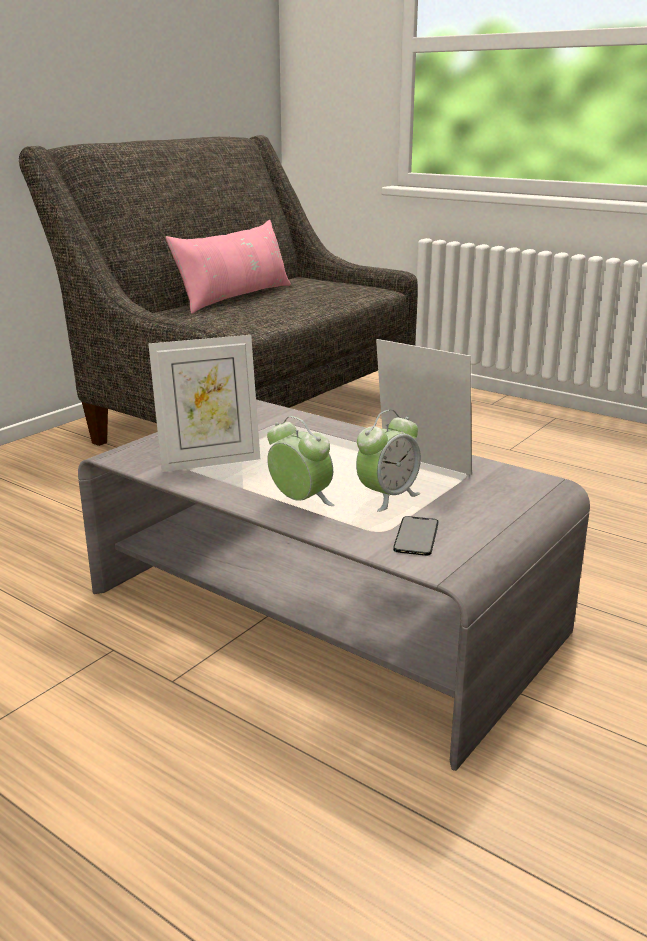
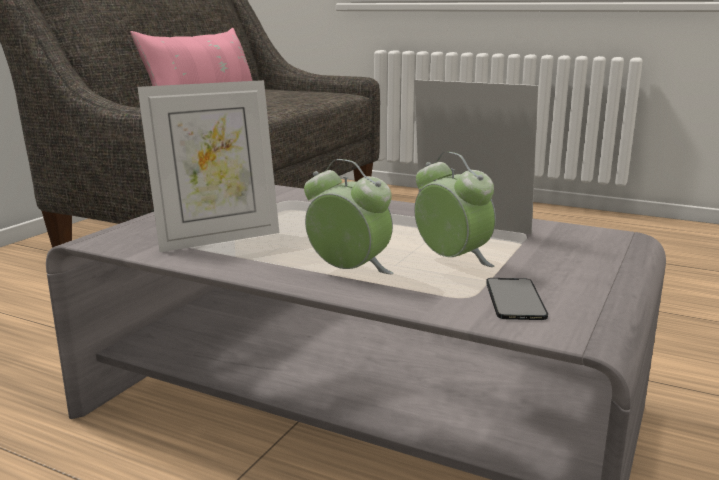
camera: 10 degrees left, 5 degrees down
(387, 497) = (452, 260): alarm clock -> alarm clock turned 75 degrees counterclockwise

